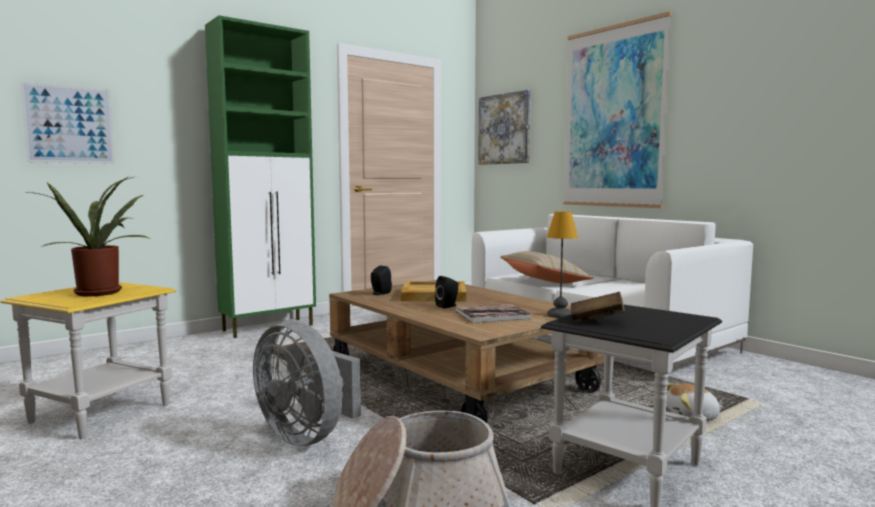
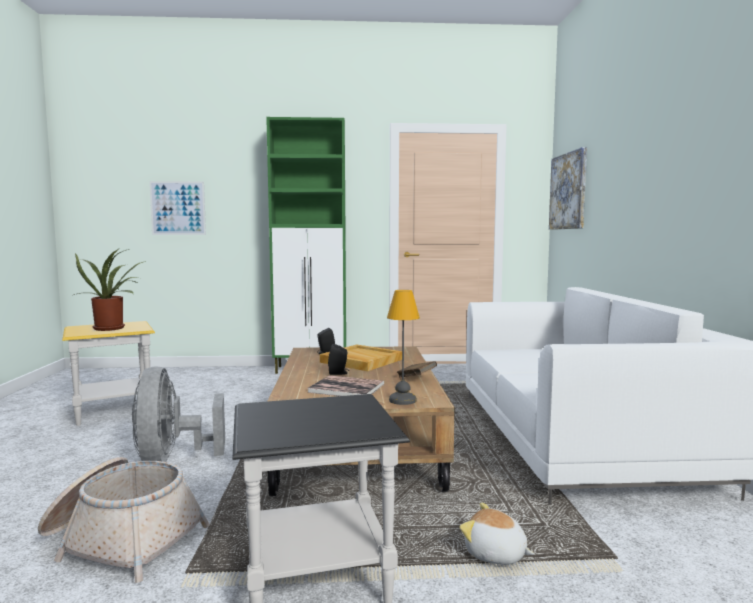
camera: 35 degrees right, 0 degrees up
(544, 281) = (510, 362): beige pillow -> none
(596, 321) = (279, 411): brown book -> brown book (416, 378)
(614, 117) = (647, 174): picture -> none

